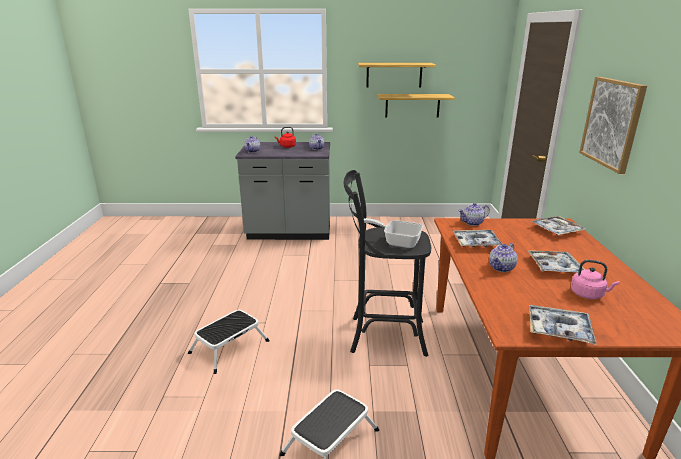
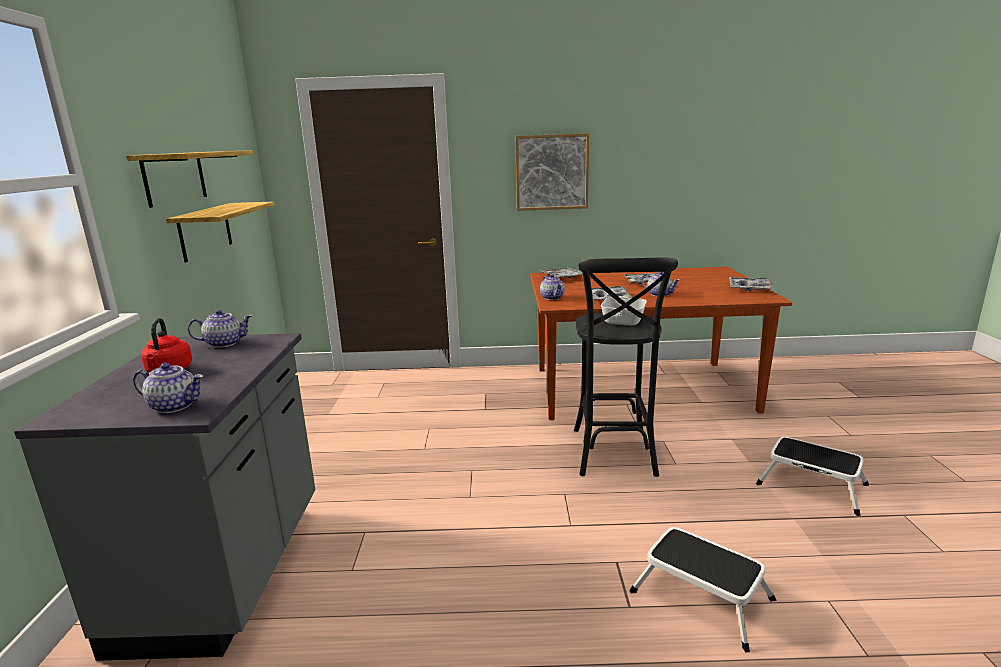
camera: 90 degrees left, 5 degrees down
(588, 294) = (688, 279): pink kettle -> none

